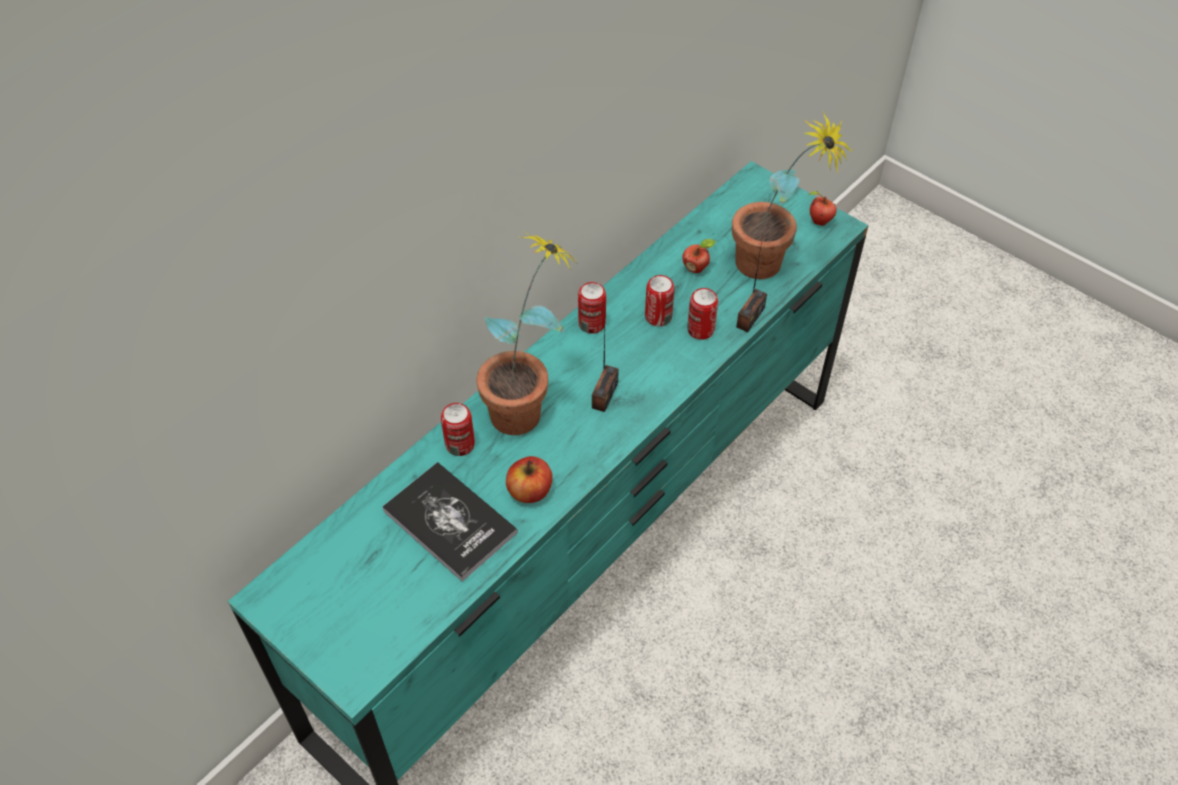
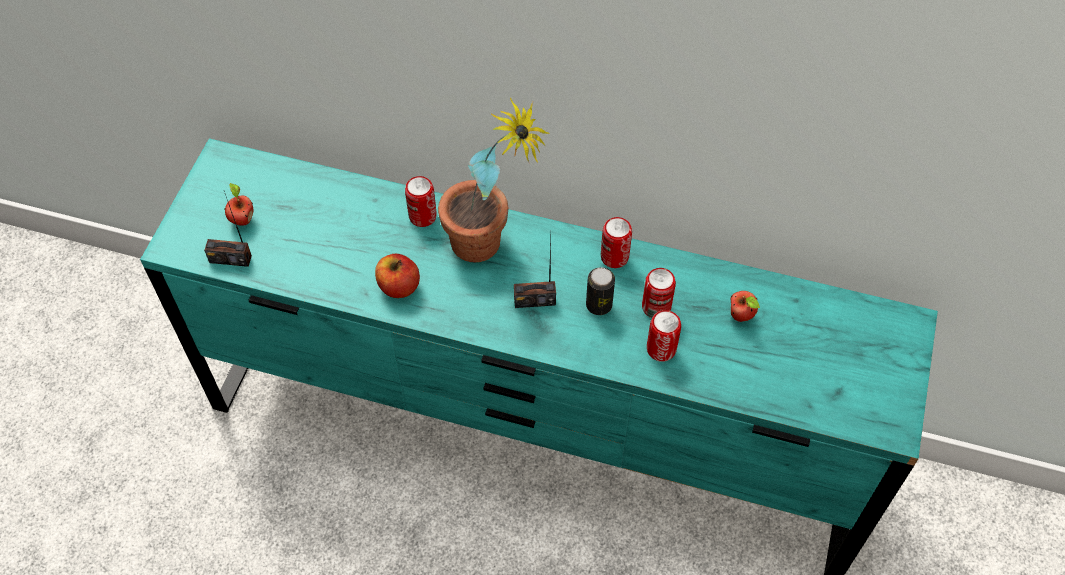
camera: 65 degrees right, 5 degrees up
(450, 522) = (341, 243): book -> none
(634, 353) = (599, 305): none -> can
(750, 317) = (704, 387): radio -> radio (230, 258)
(771, 269) = (784, 383): potted plant -> none
(819, 222) = (887, 406): apple -> apple (242, 220)

